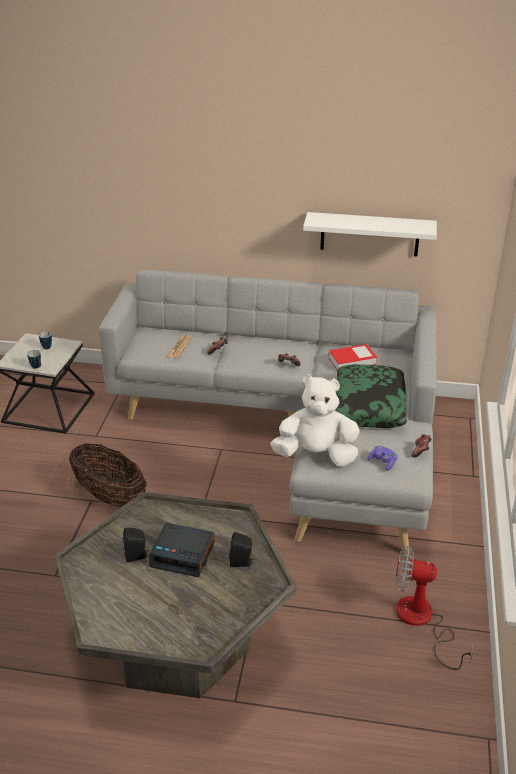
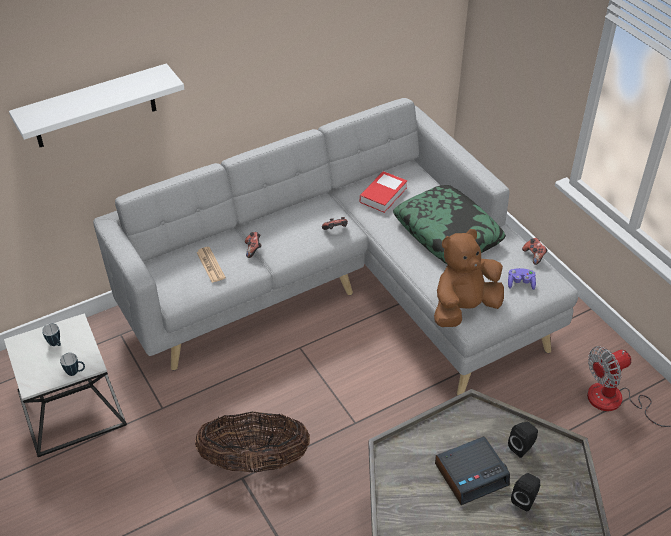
camera: 40 degrees left, 10 degrees up
(136, 556) = (437, 503): black speaker -> black speaker (525, 499)
(316, 455) = (464, 308): white plush toy -> brown plush toy
(369, 234) = (349, 58): white shelf -> white shelf (94, 107)

